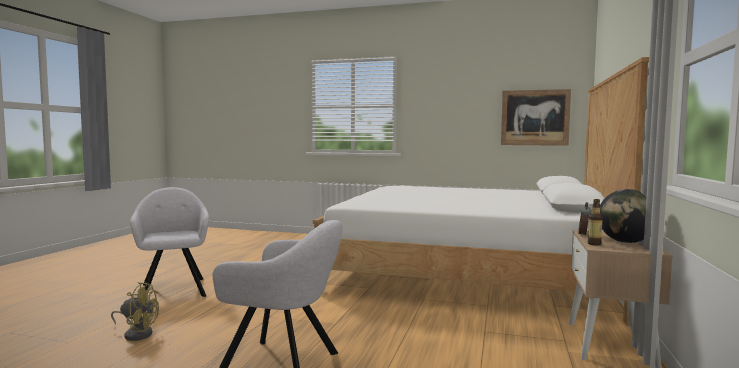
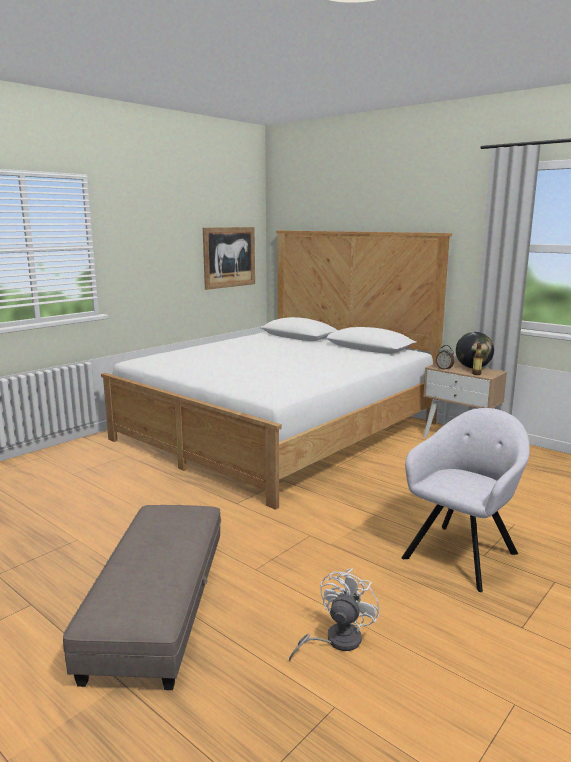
camera: 65 degrees left, 10 degrees up
(137, 334) = (336, 641): yellow fan -> white fan
(173, 289) = (158, 607): grey armchair -> grey ottoman

